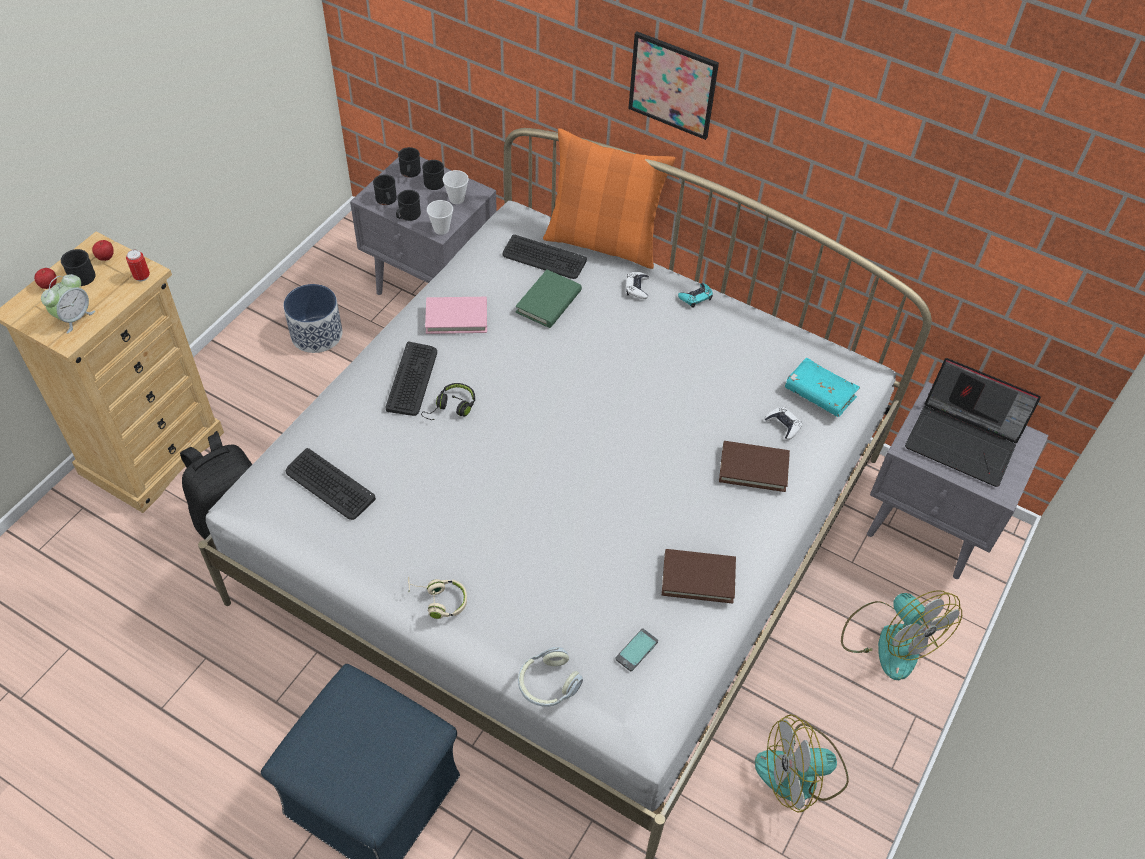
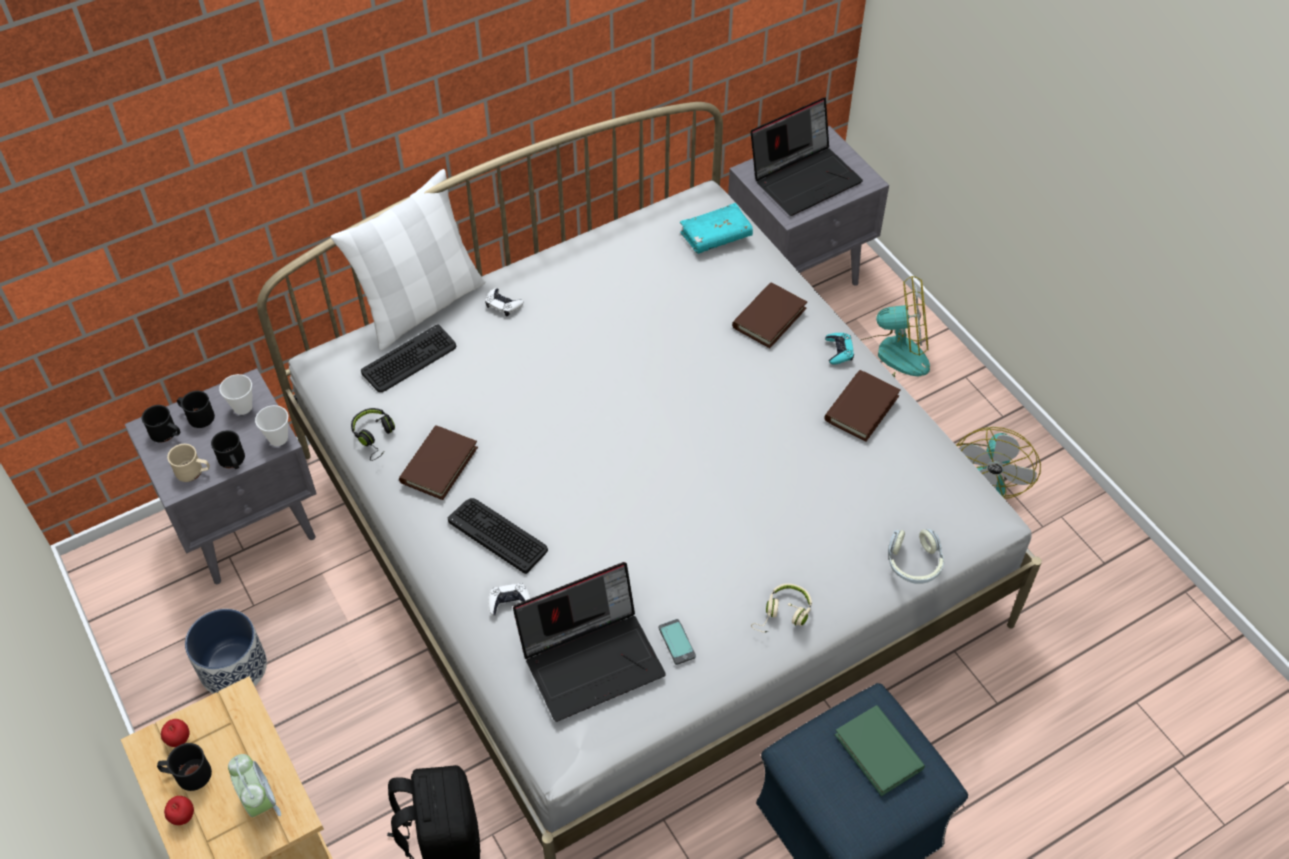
camera: 60 degrees left, 0 degrees up
(142, 276) = (240, 709): can -> none
(329, 485) = (592, 658): keyboard -> laptop
(387, 201) = (193, 471): black mug -> beige mug
(451, 408) = (558, 515): black headphones -> black headphones (375, 437)
(456, 317) = (439, 465): pink book -> brown book
(548, 302) = (472, 380): green book -> green book (878, 752)
(603, 242) = (421, 305): orange pillow -> white pillow
(637, 650) = (912, 483): phone -> phone (677, 642)
(672, 85) = (420, 102): picture -> none
(696, 297) = (545, 267): turquoise game controller -> turquoise game controller (839, 351)
(783, 425) = (734, 276): white game controller -> white game controller (509, 602)

